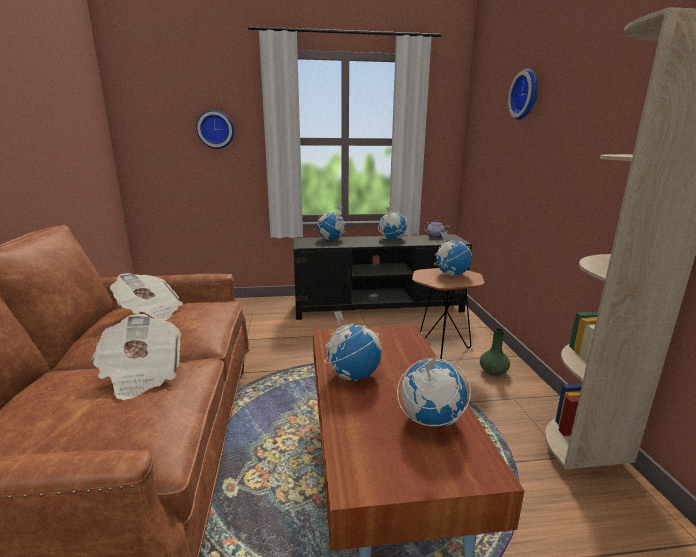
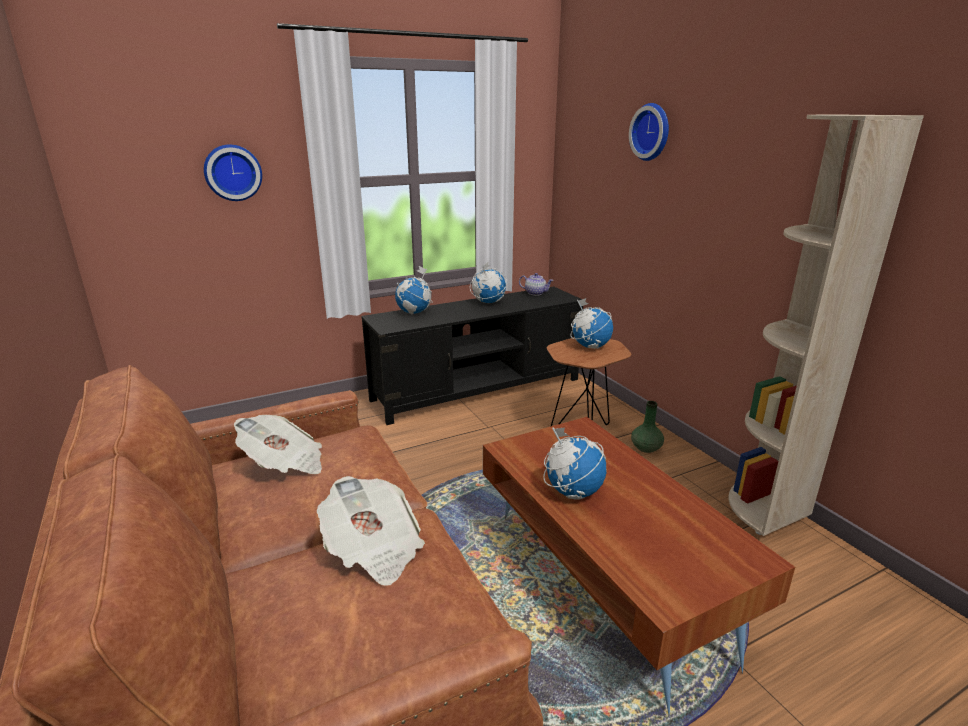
camera: 20 degrees left, 5 degrees up
(430, 420) = (680, 523): globe -> none

